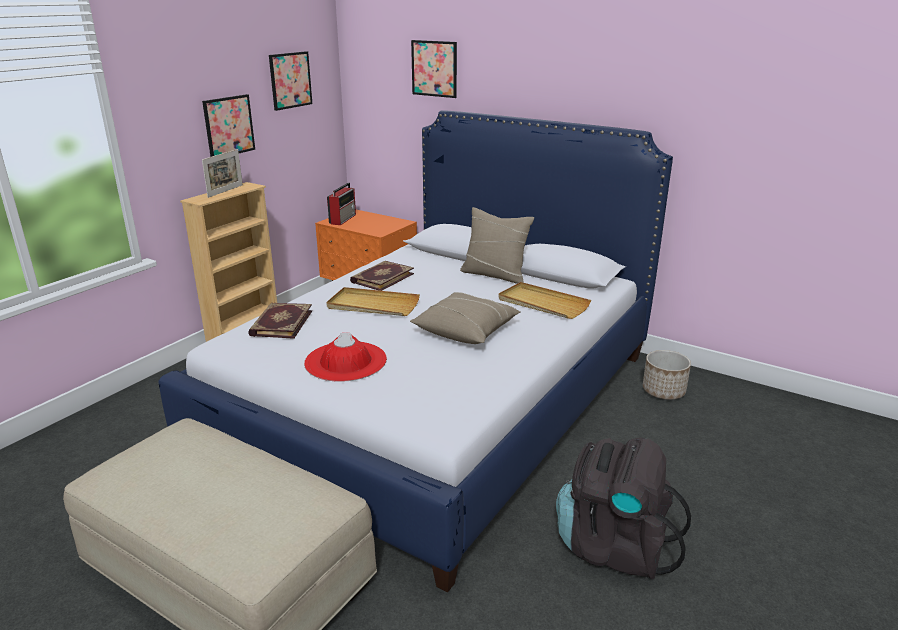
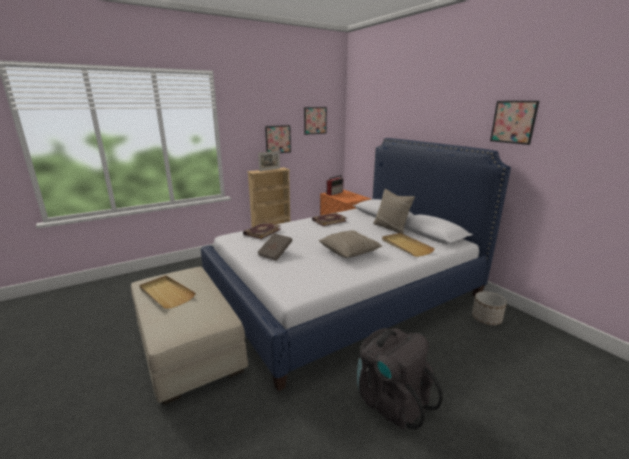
camera: 25 degrees right, 5 degrees down
(345, 361) = (275, 254): red hat -> brown book
(372, 305) = (312, 231): beige tray -> beige tray (166, 293)
(434, 68) = (386, 115): picture -> picture (513, 122)

